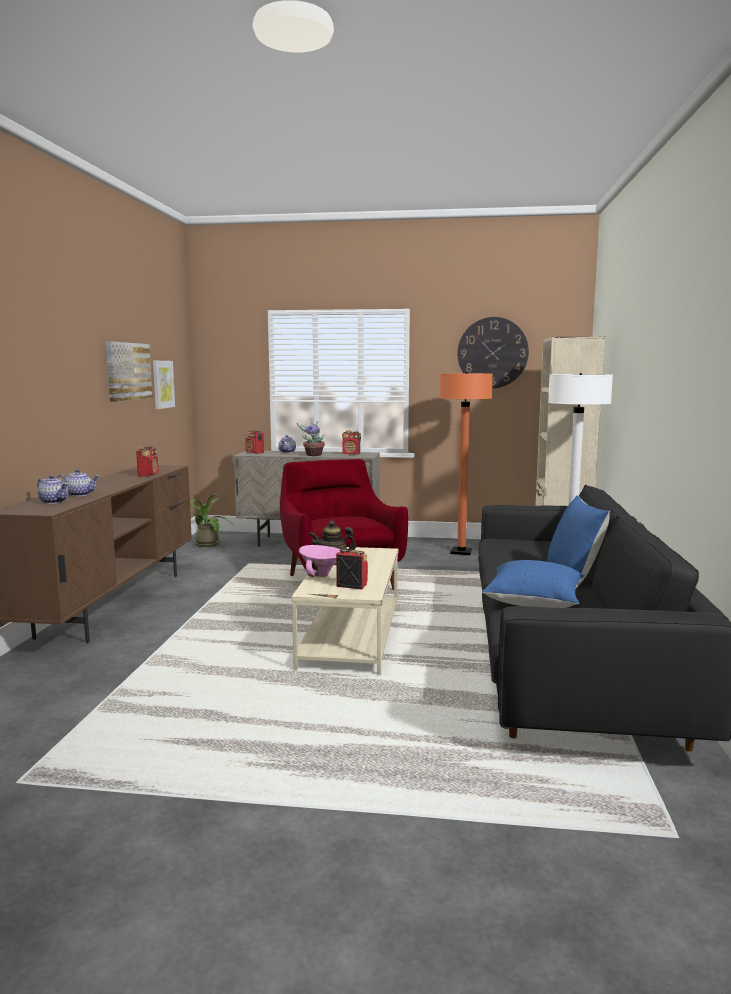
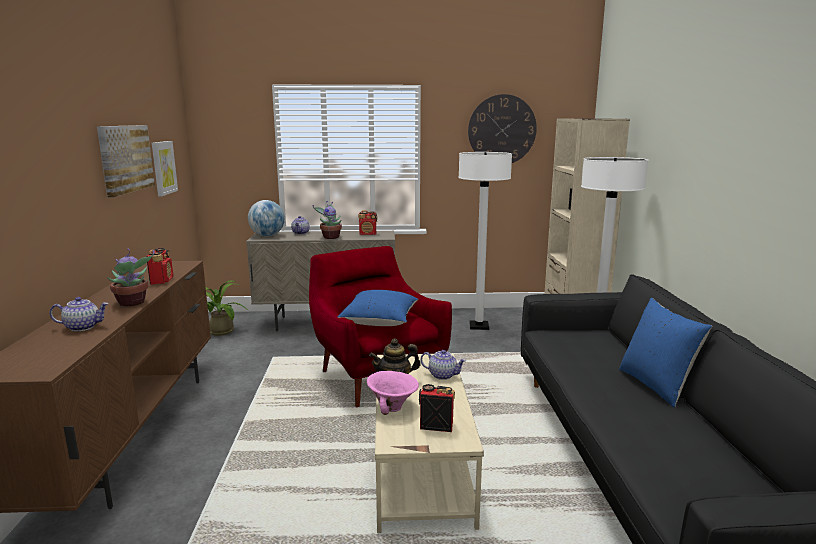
camera: 10 degrees left, 5 degrees up
(54, 501) = (51, 346): teapot -> teapot (443, 375)
(120, 485) = (132, 303): none -> potted plant
(255, 453) = (267, 236): radio -> globe
(461, 552) = (479, 326): orange floor lamp -> white floor lamp
(534, 602) = (650, 439): blue pillow -> blue pillow (379, 321)

